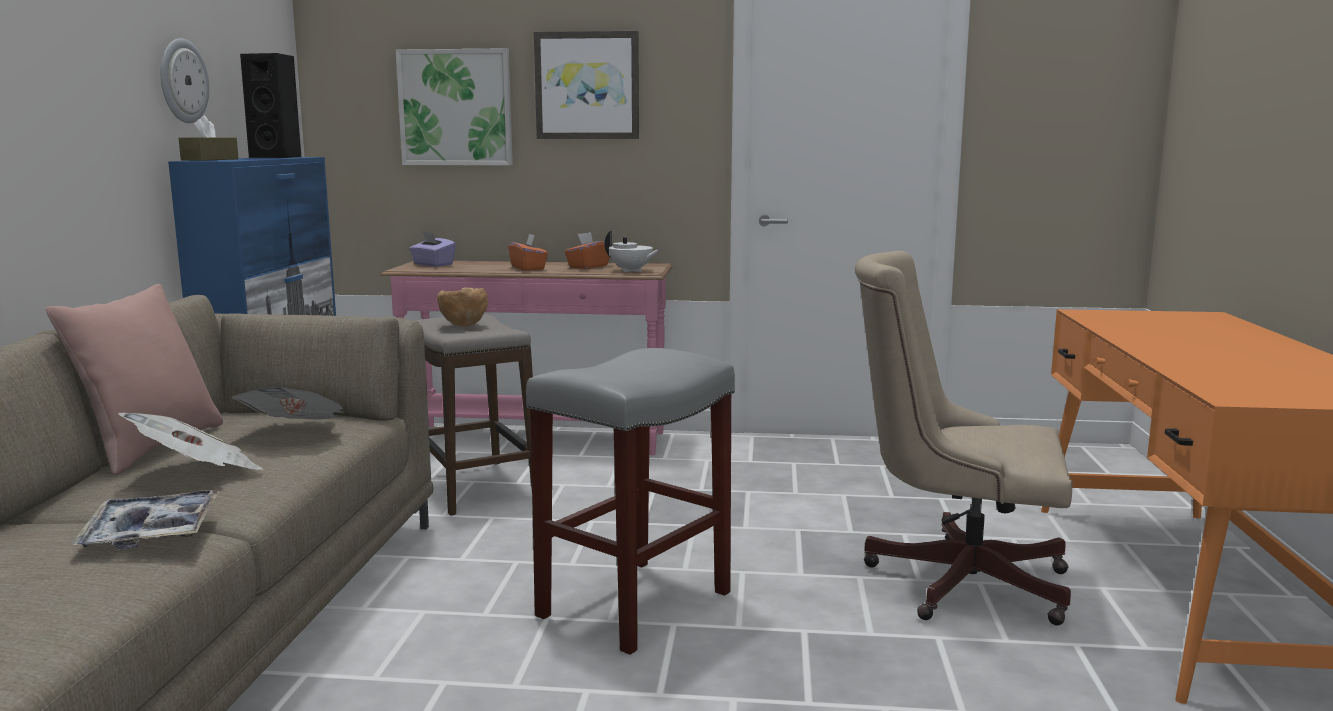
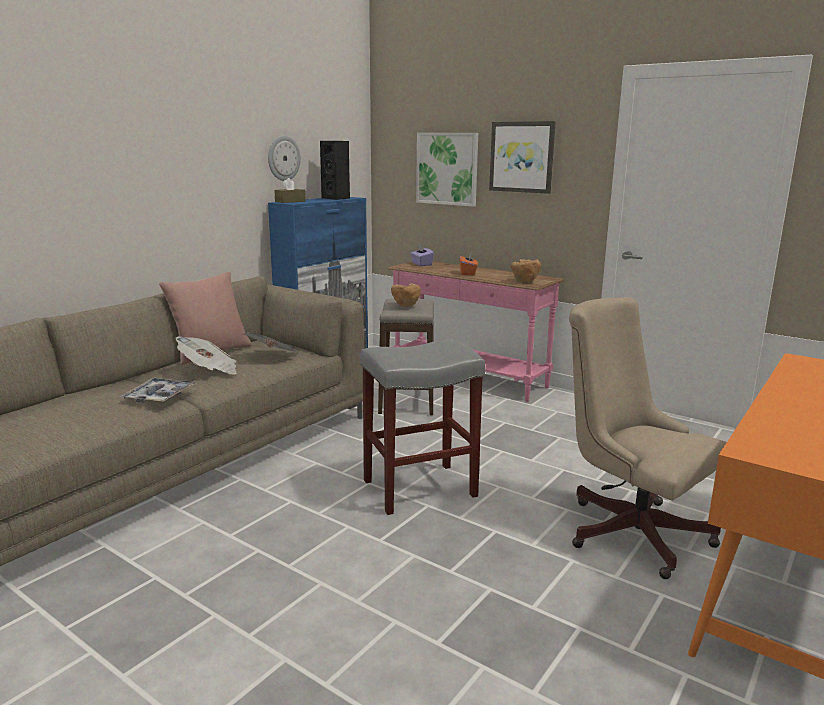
camera: 30 degrees right, 5 degrees up
(588, 267) = (505, 275): orange tissue box -> none
(631, 271) = (525, 281): white teapot -> brown bowl

